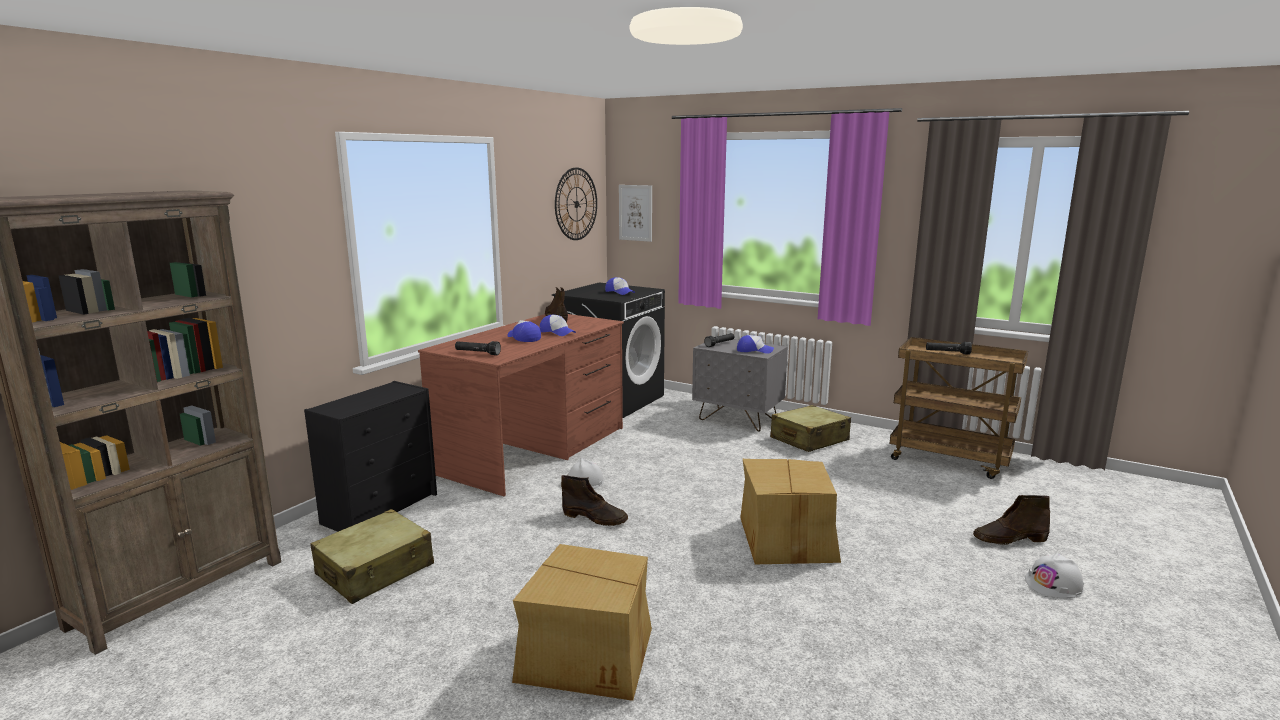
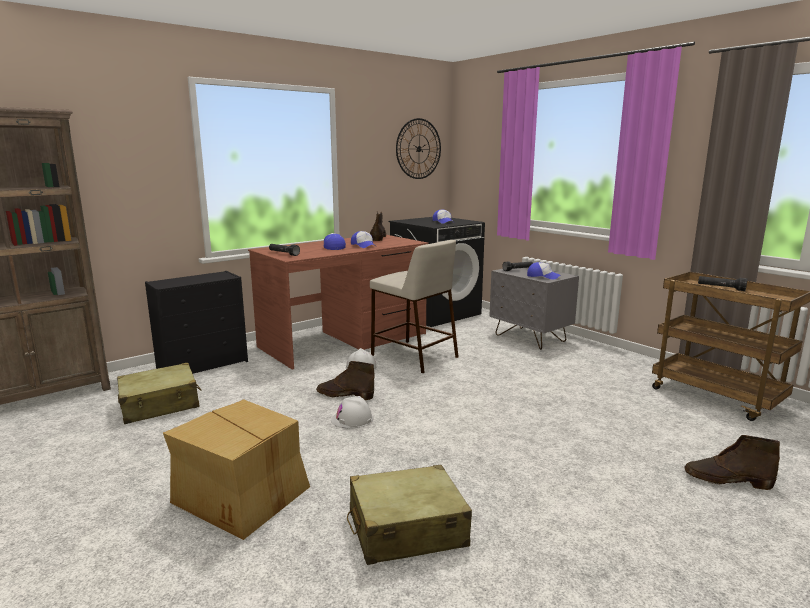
camera: 20 degrees right, 0 degrees up
(595, 518) = (344, 395): brown boot -> brown boot turned 150 degrees clockwise
(631, 458) = (413, 356): none -> beige stool
(635, 213) = (471, 158): picture -> none
(787, 540) = (490, 439): cardboard box -> none
(809, 440) = (582, 362): beige suitcase -> beige suitcase (406, 529)
(1054, 584) = (747, 534): white hard hat -> white hard hat (352, 419)

